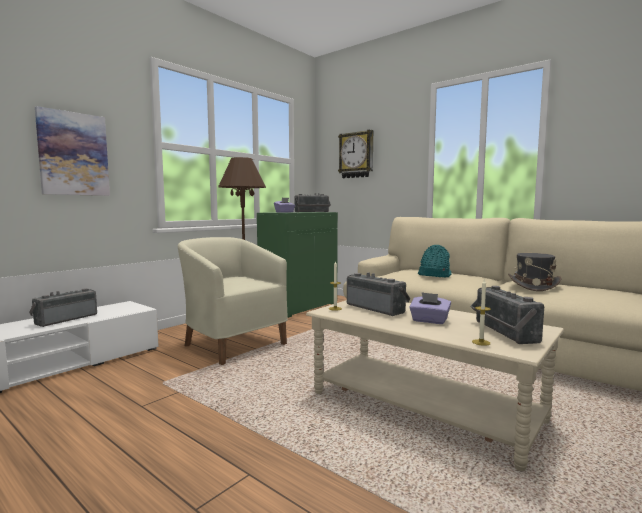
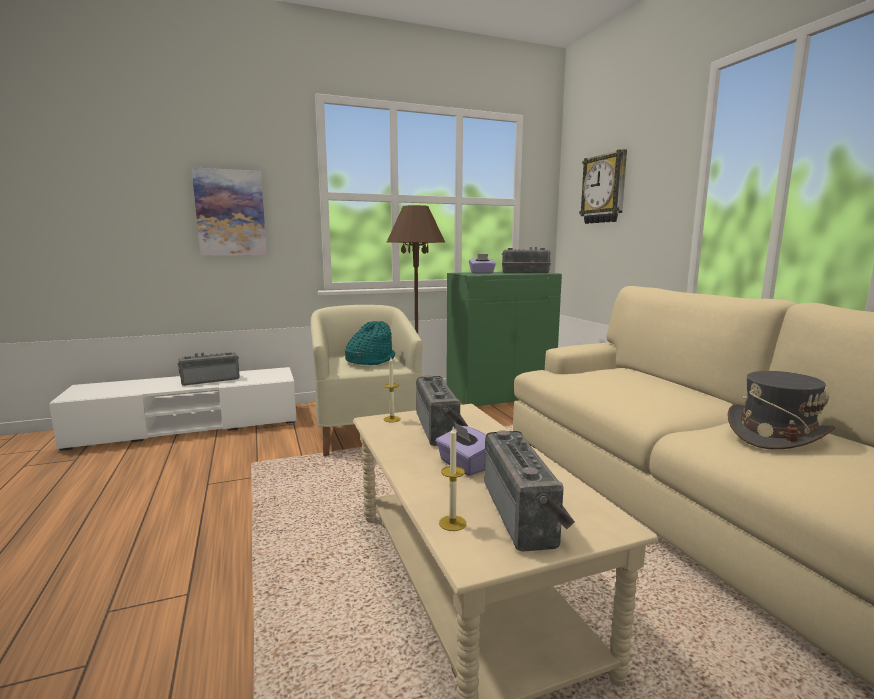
camera: 30 degrees right, 5 degrees up
(433, 275) = (633, 385): turquoise hat -> turquoise hat (370, 360)
(501, 332) = (525, 513): radio -> radio turned 150 degrees clockwise

